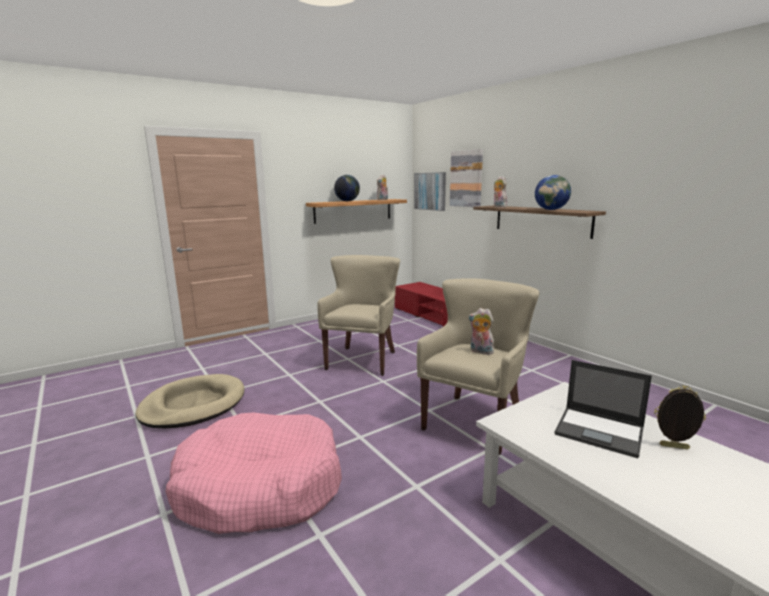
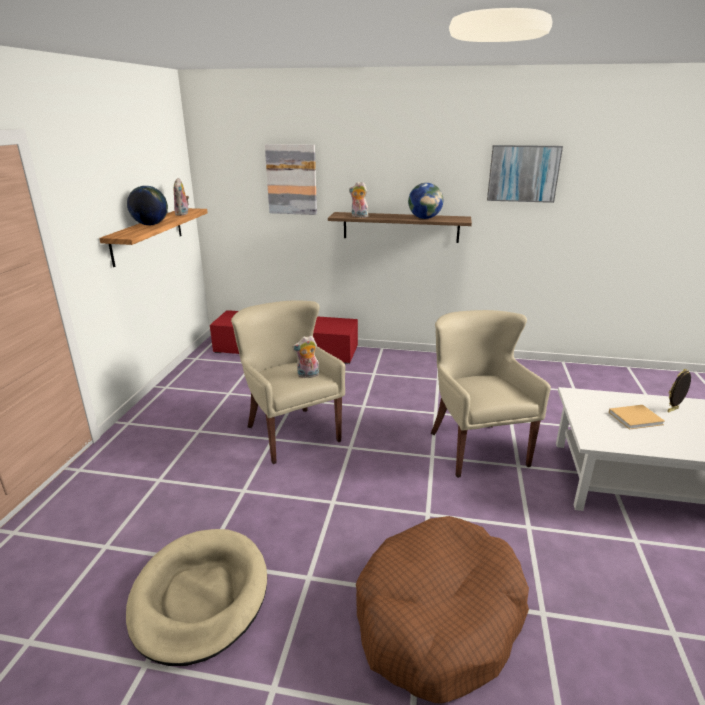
camera: 45 degrees left, 10 degrees up
(259, 487) = (438, 618): pink dog bed -> brown dog bed
(430, 191) = (229, 194): picture -> picture (523, 173)
(480, 352) = (489, 384): plush toy -> plush toy (307, 375)
(600, 431) = (636, 418): laptop -> beige book

